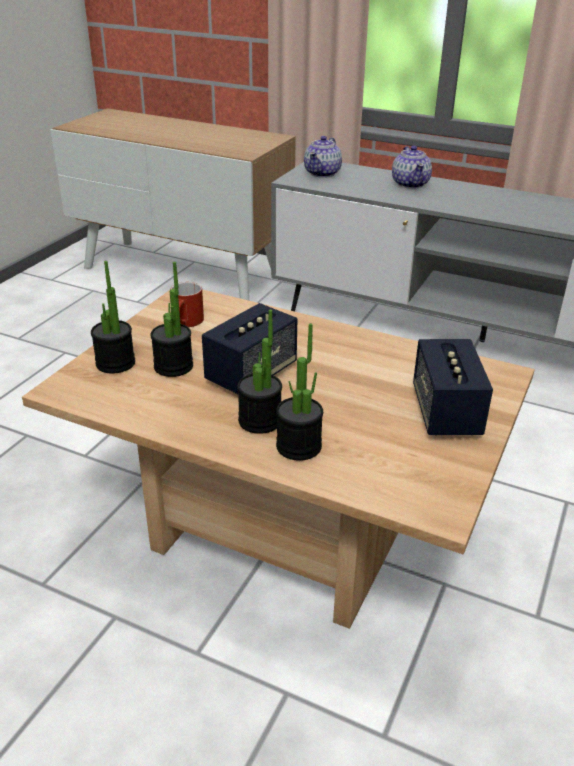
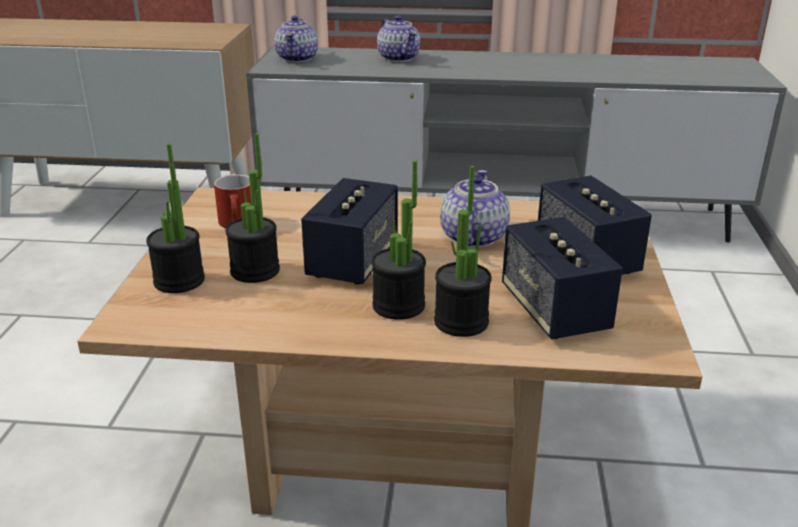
camera: 20 degrees left, 5 degrees down
(362, 372) = (472, 238): none -> teapot
(382, 454) = (554, 311): none -> speaker

